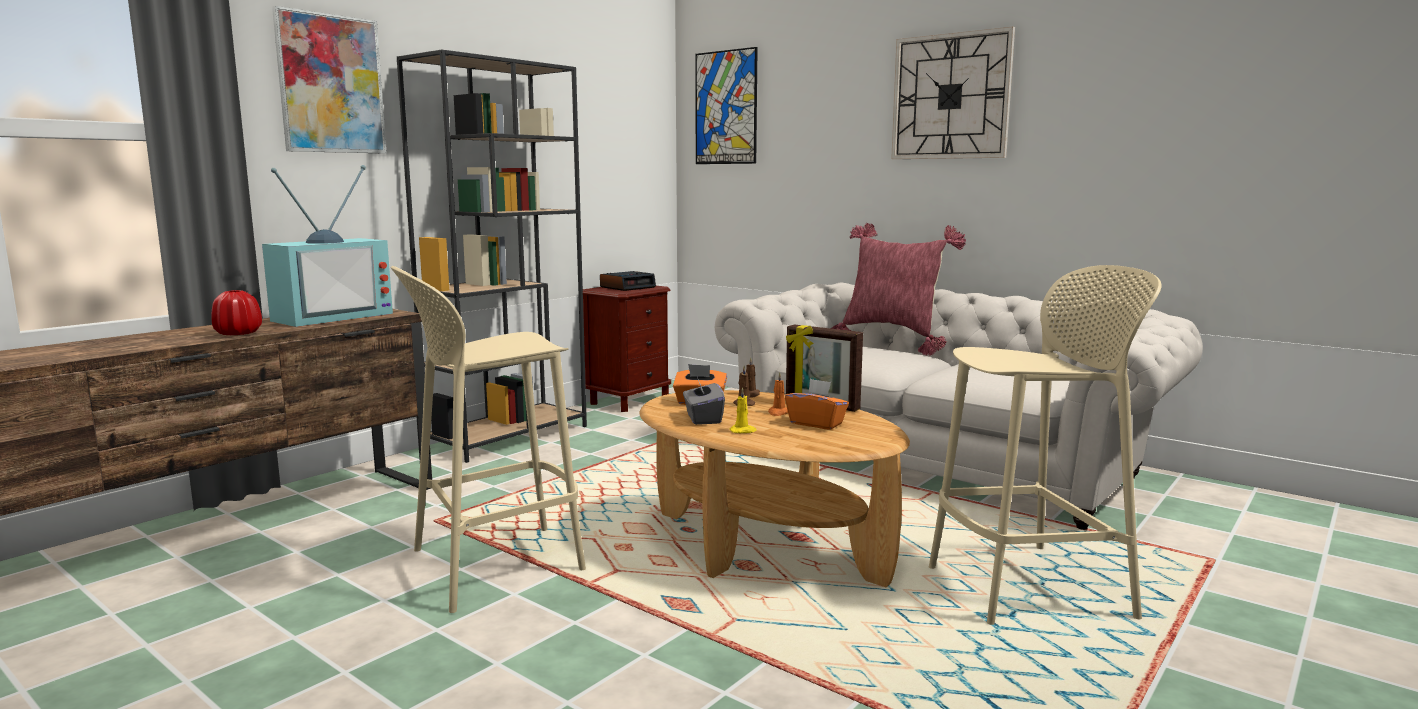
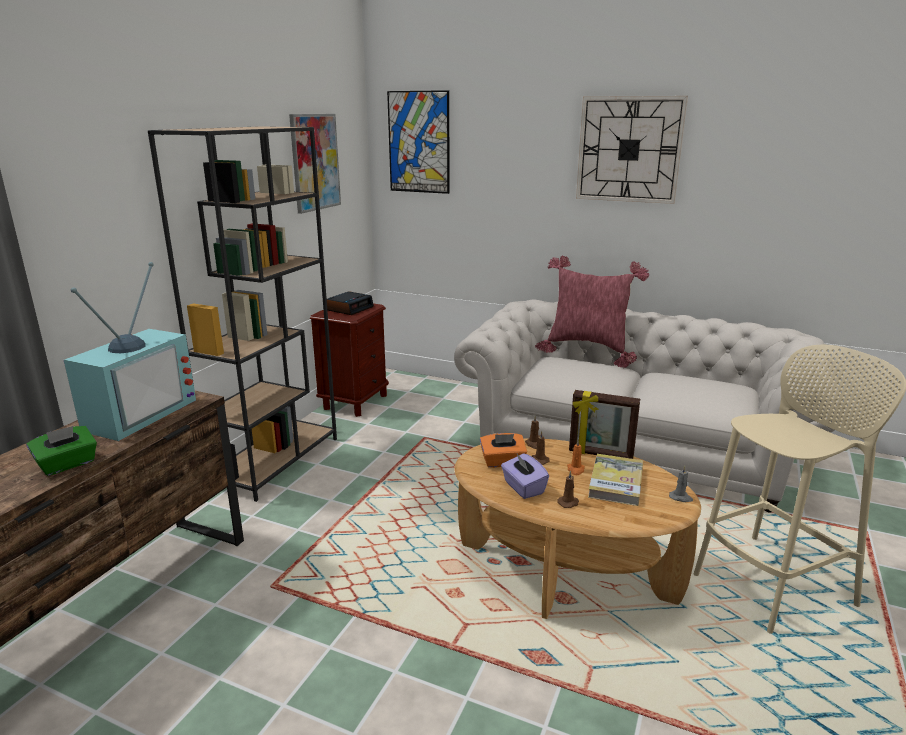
camera: 15 degrees left, 10 degrees up
(238, 333) = (67, 464): red vase -> green tissue box
(331, 84) = (89, 168): picture -> picture (315, 162)
(494, 565) = (357, 636): beige stool -> none
(703, 418) = (523, 488): grey tissue box -> purple tissue box
(743, 431) = (568, 503): yellow candle -> brown candle
(816, 423) = (616, 482): orange tissue box -> book
(883, 438) = (680, 498): none -> grey candle

